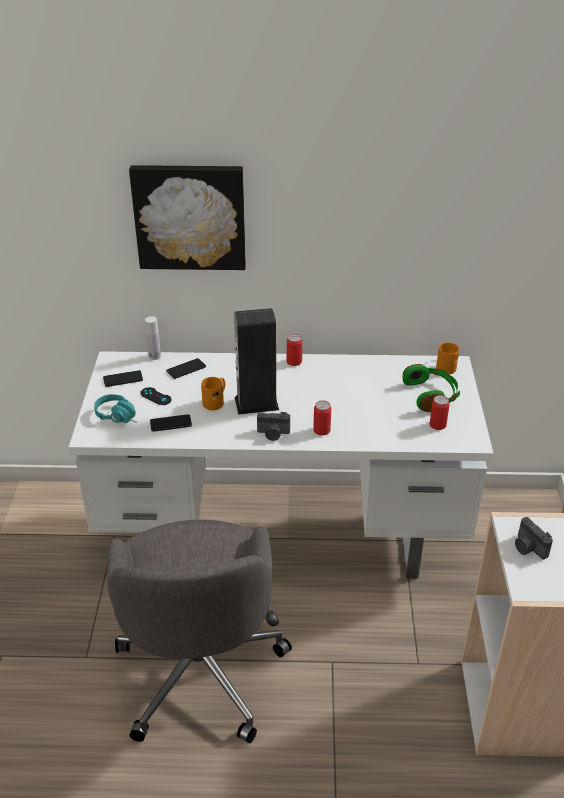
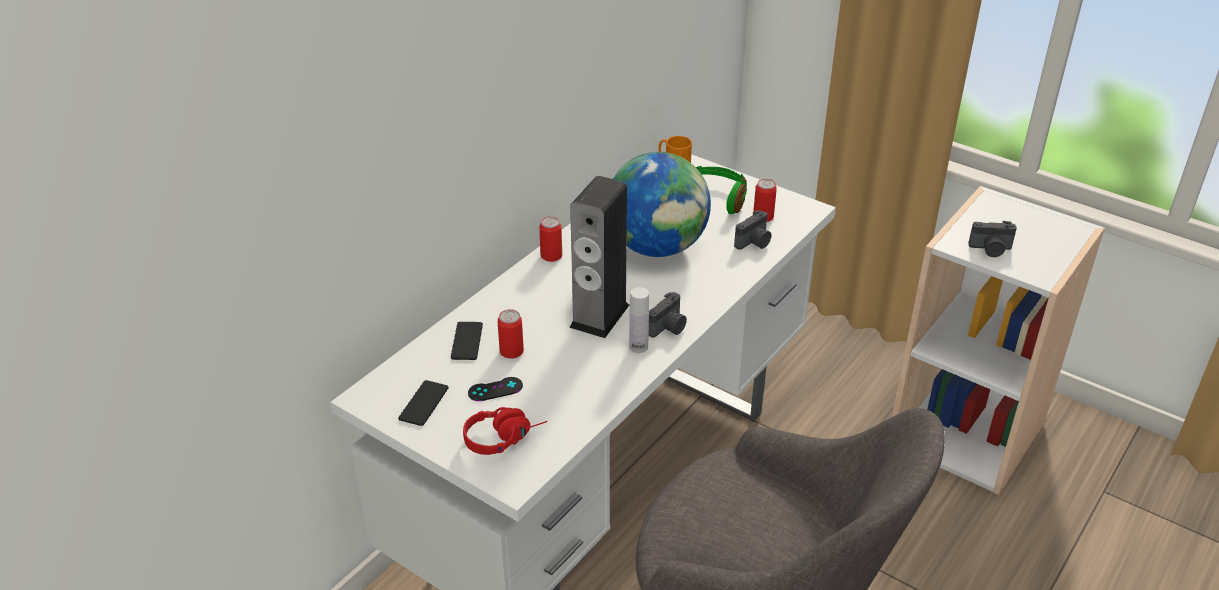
camera: 55 degrees left, 0 degrees up
(120, 417) = (505, 437): turquoise headphones -> red headphones
(154, 356) = (406, 356): white bottle -> white bottle (638, 347)
(170, 423) = (565, 398): phone -> none
(190, 216) = (411, 120): picture -> none
(215, 401) = (560, 344): orange mug -> none
(321, 430) = (697, 291): can -> can (511, 351)
(349, 396) = (657, 247): none -> globe
(403, 433) = (754, 242): none -> camera

